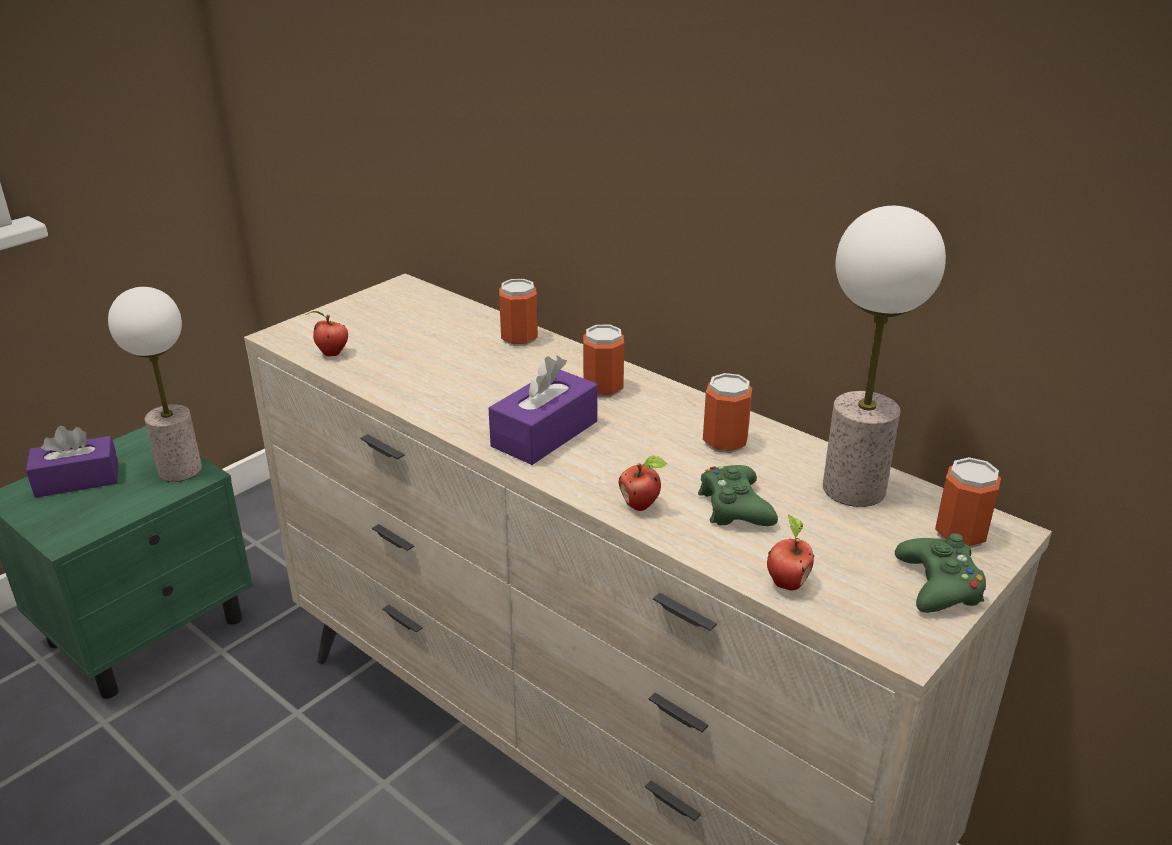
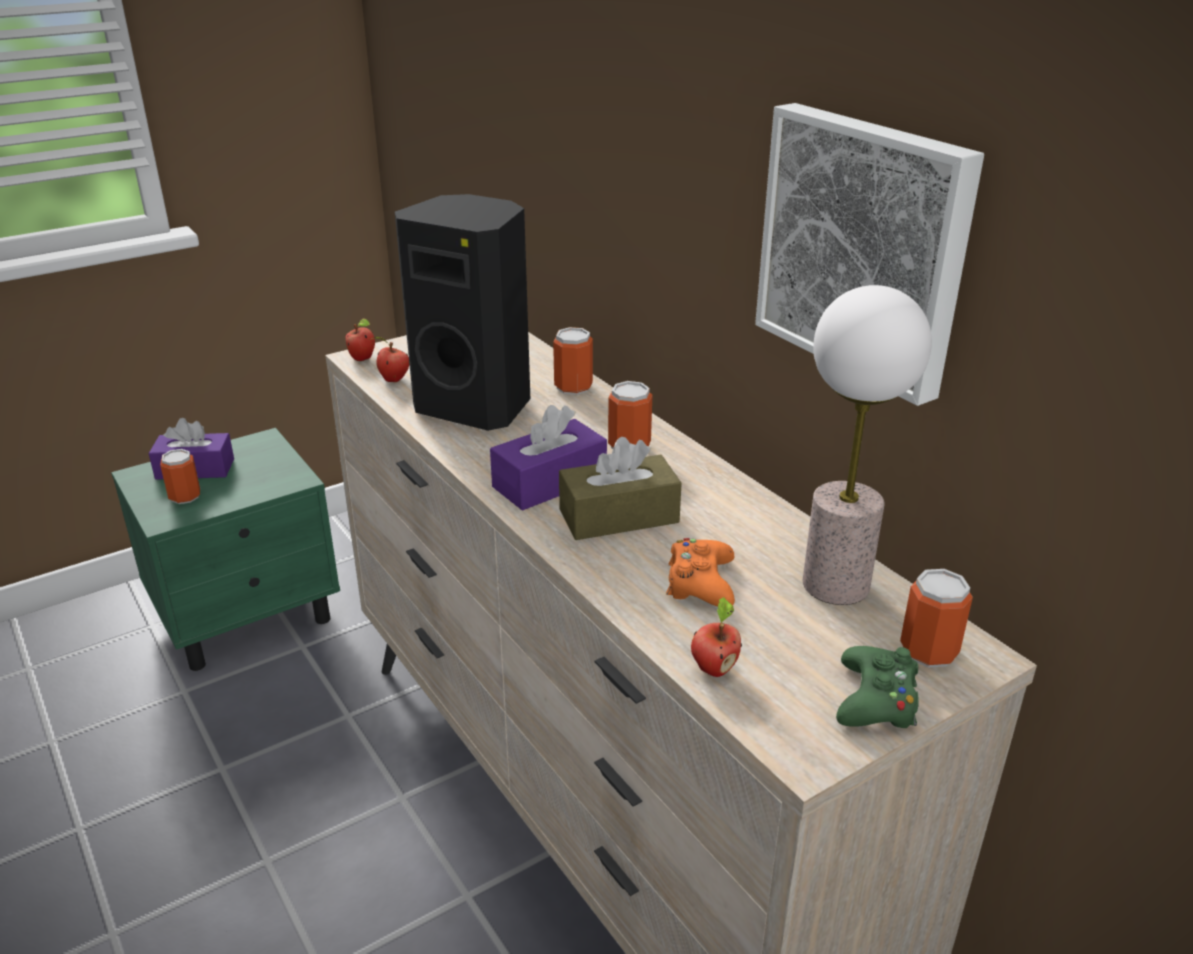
camera: 15 degrees right, 0 degrees up
(180, 469) = (283, 472): table lamp -> none
(432, 370) = (476, 406): none -> black speaker
(627, 456) = (619, 516): none -> brown tissue box
(641, 505) = (607, 566): apple -> apple (363, 359)
(725, 442) = (724, 516): can -> can (185, 496)
(734, 507) = (700, 583): green game controller -> orange game controller
(847, 172) = (865, 247): none -> picture

